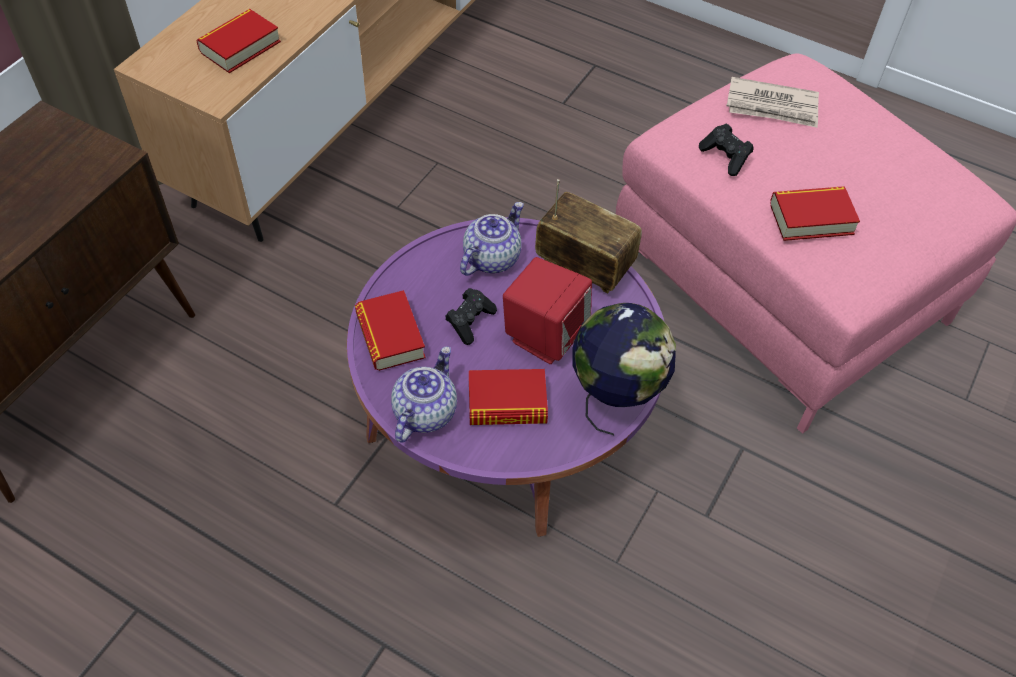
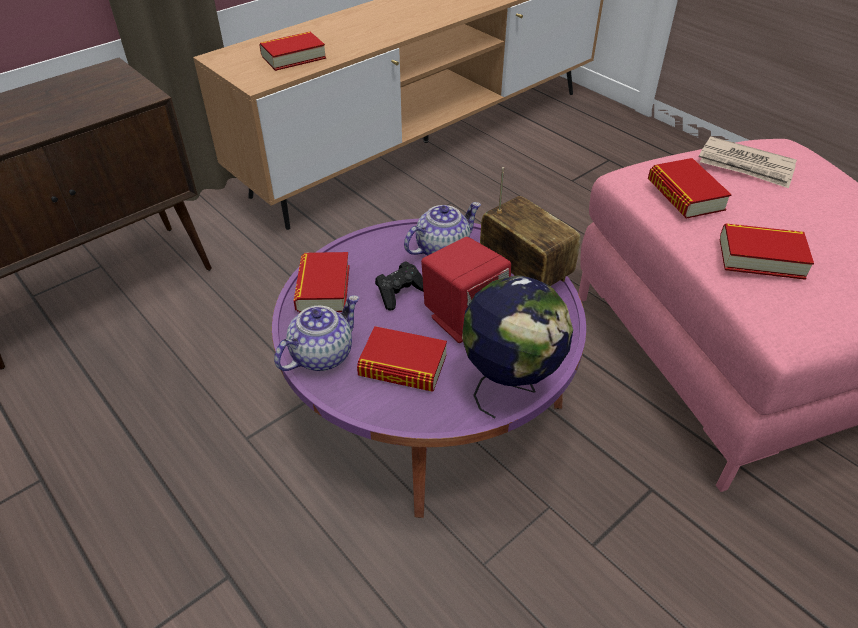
camera: 20 degrees right, 10 degrees down
(725, 157) = (685, 195): black game controller -> book

